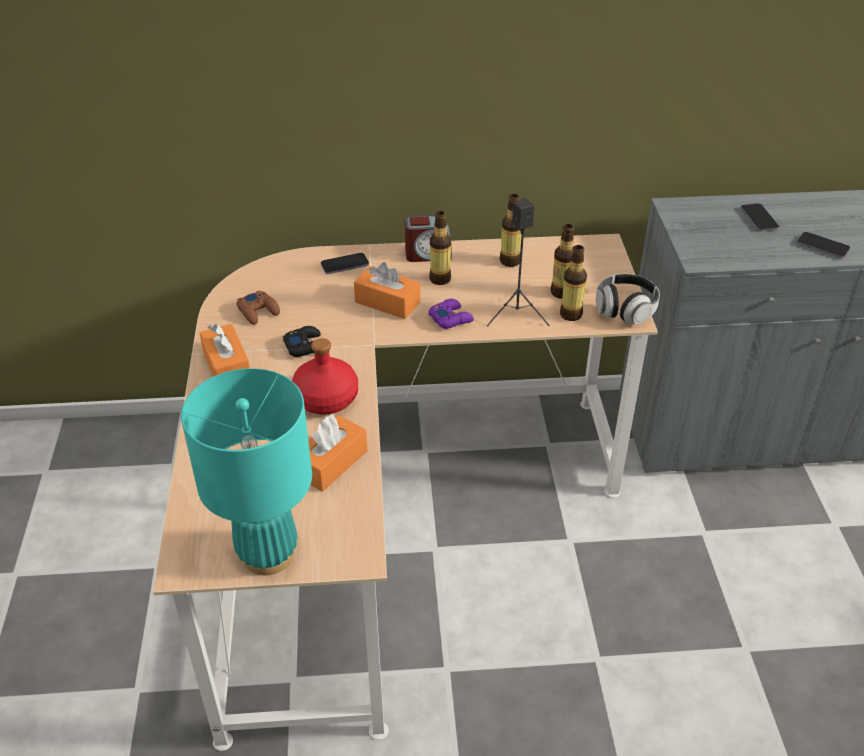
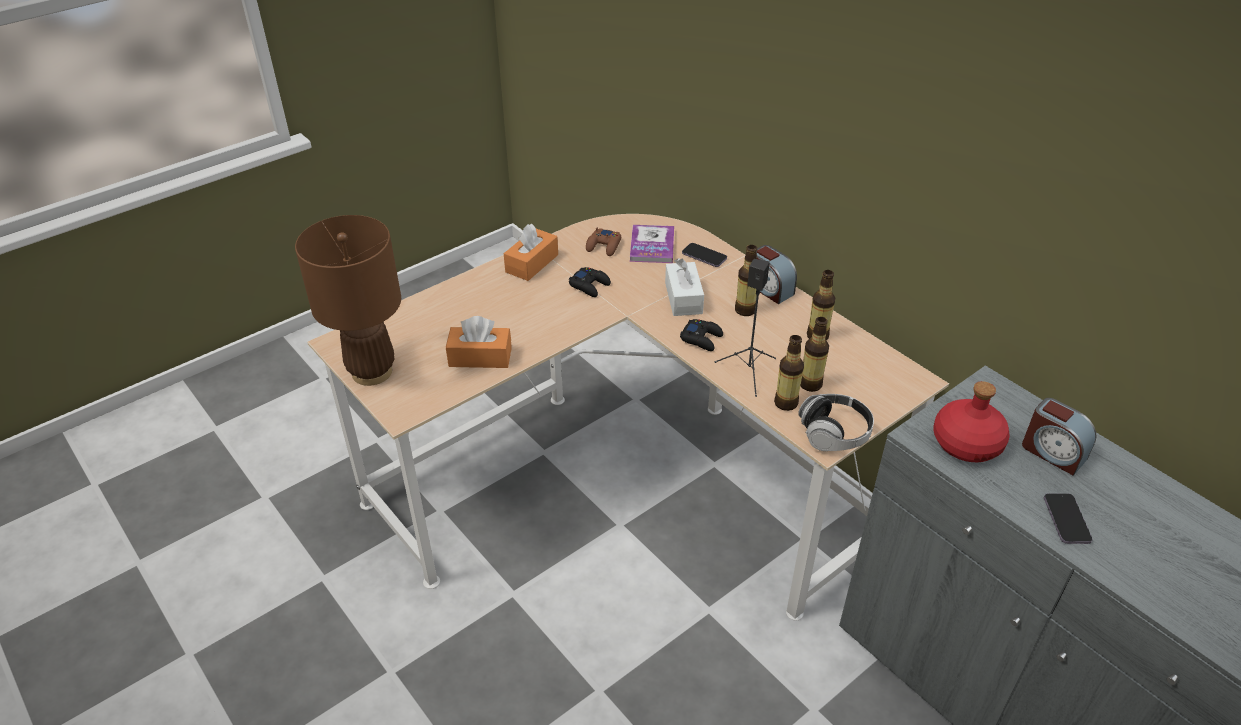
camera: 55 degrees right, 0 degrees up
(268, 554) = (372, 372): turquoise table lamp -> brown table lamp
(294, 285) = (652, 245): none -> book
(325, 398) = (543, 322): red bottle -> red bottle (966, 443)
(387, 302) = (683, 298): orange tissue box -> white tissue box
(451, 318) = (702, 338): purple game controller -> black game controller
(759, 219) = (1052, 452): phone -> alarm clock

